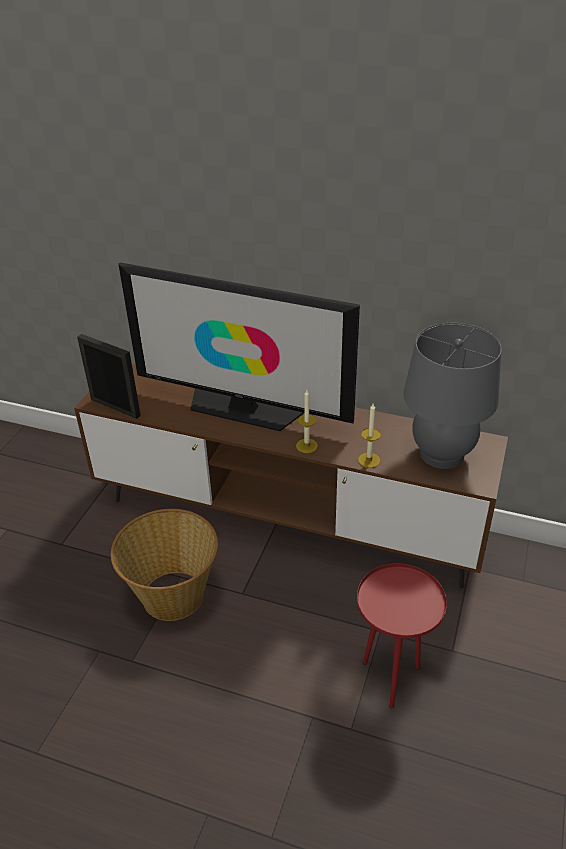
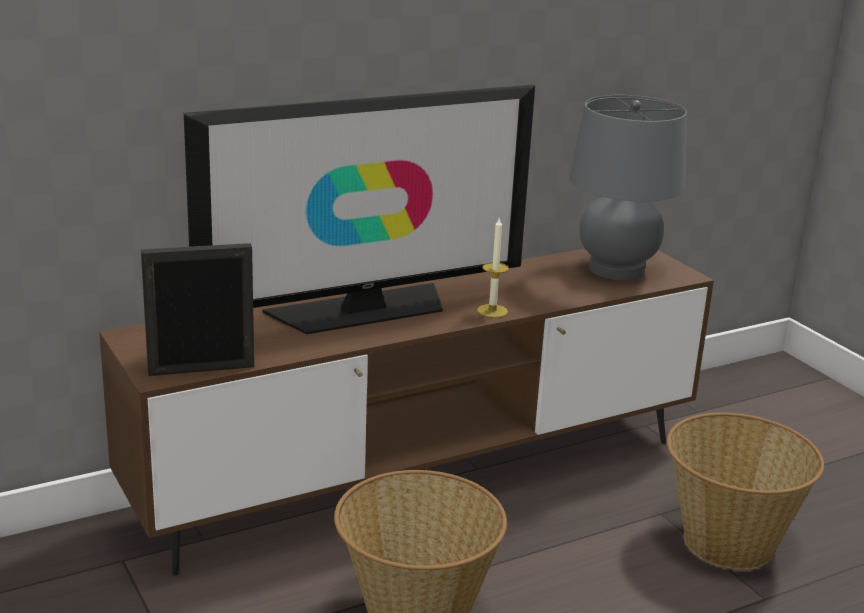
camera: 50 degrees left, 15 degrees down
(369, 460) = (569, 297): candle -> none
(391, 678) = (728, 541): red side table -> basket

